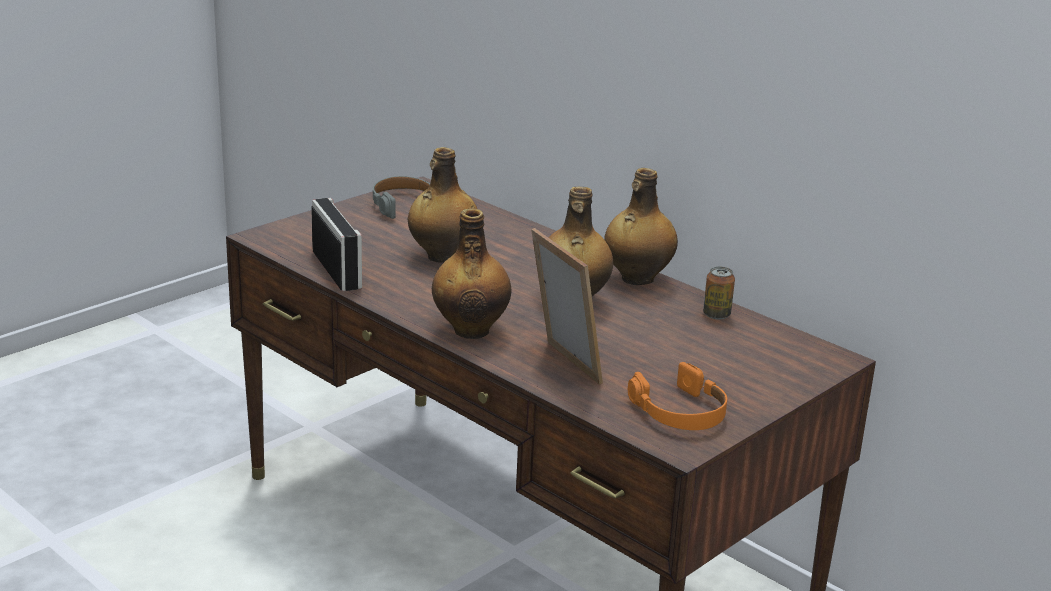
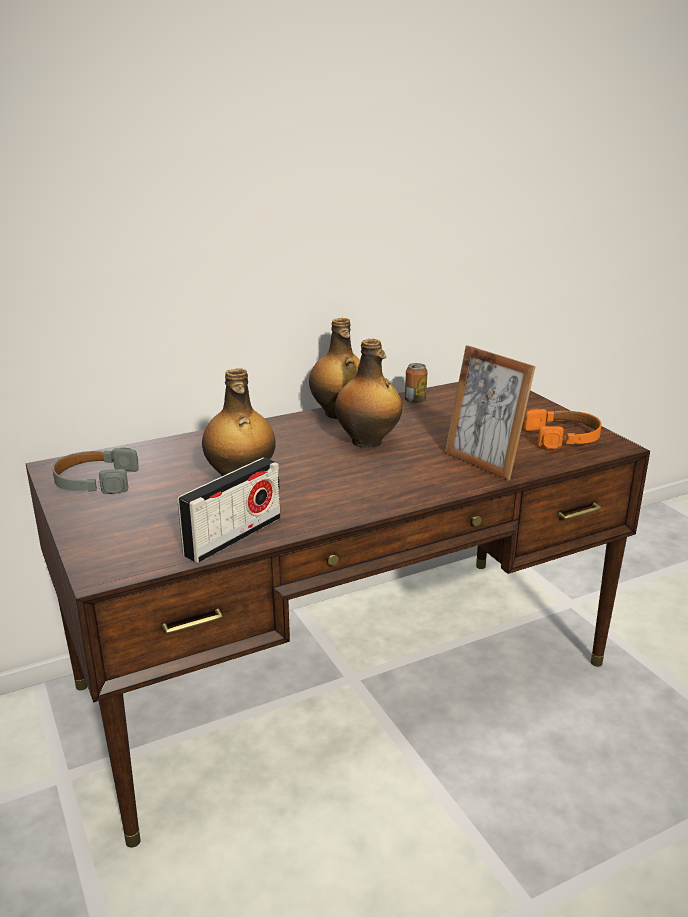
camera: 70 degrees left, 0 degrees up
(336, 270) = (233, 536): radio -> radio turned 135 degrees clockwise
(471, 329) = (404, 489): bottle -> none
(563, 365) = (483, 463): picture frame -> picture frame turned 120 degrees counterclockwise

